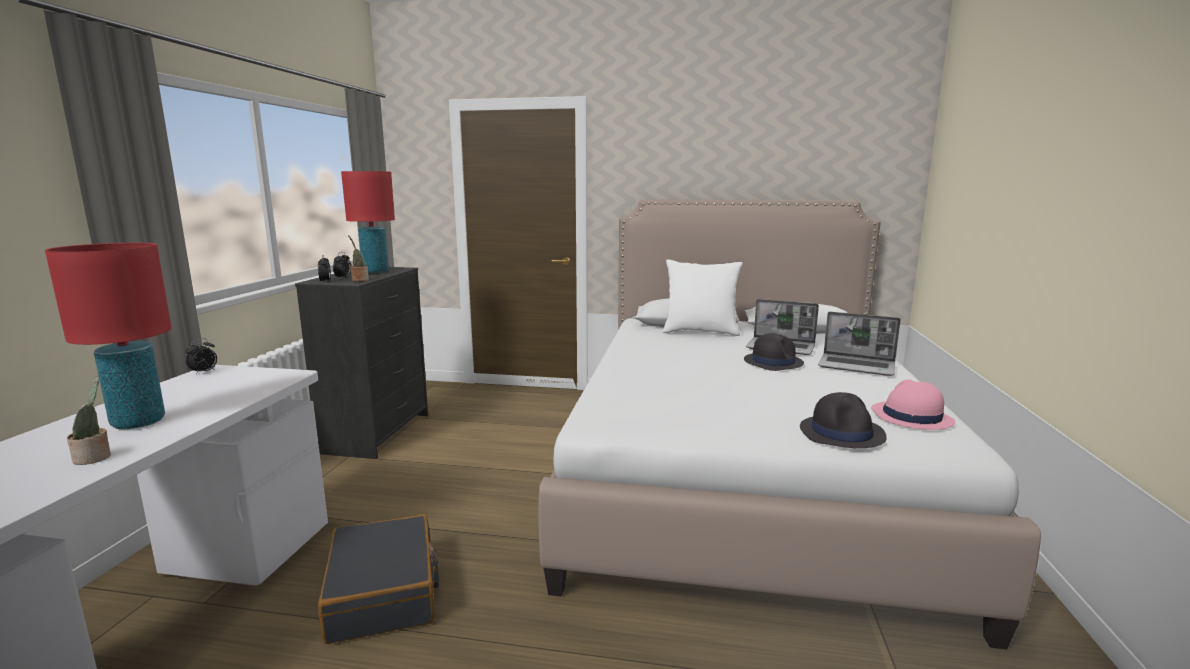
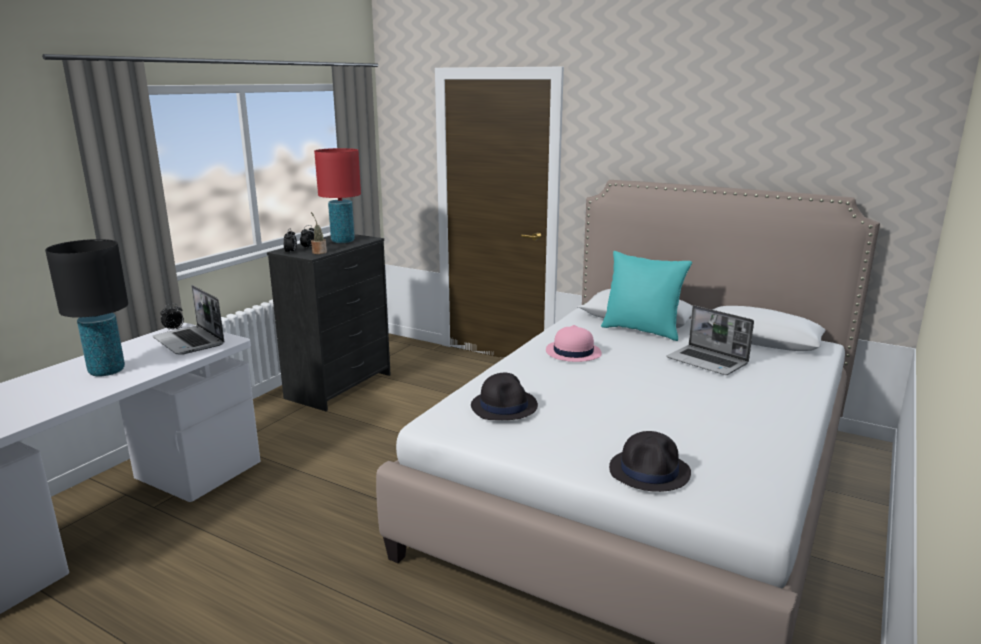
camera: 20 degrees right, 5 degrees up
(95, 458) = (66, 397): potted plant -> none
(138, 422) = (106, 371): red table lamp -> black table lamp
(384, 592) = (271, 528): black suitcase -> none
(700, 332) = (642, 330): white pillow -> turquoise pillow
(773, 362) = (676, 379): black hat -> black hat (504, 406)
(857, 366) = (765, 397): laptop -> laptop (190, 342)
(911, 417) = (746, 466): pink hat -> pink hat (572, 352)

